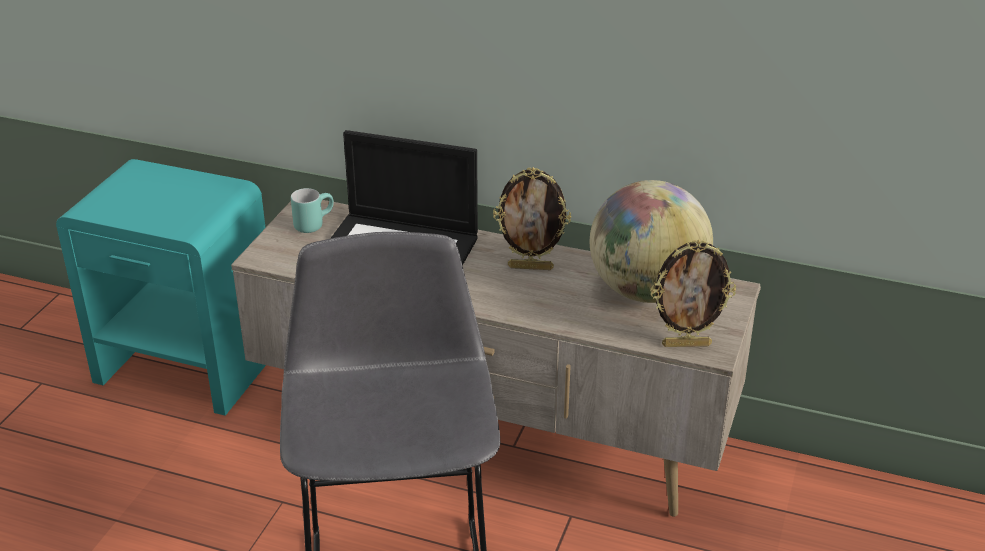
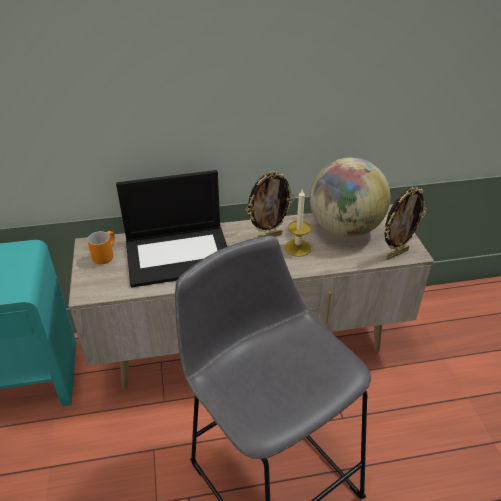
camera: 30 degrees left, 5 degrees up
(313, 223) = (104, 255): turquoise mug -> orange mug
(556, 292) = (297, 248): none -> candle

